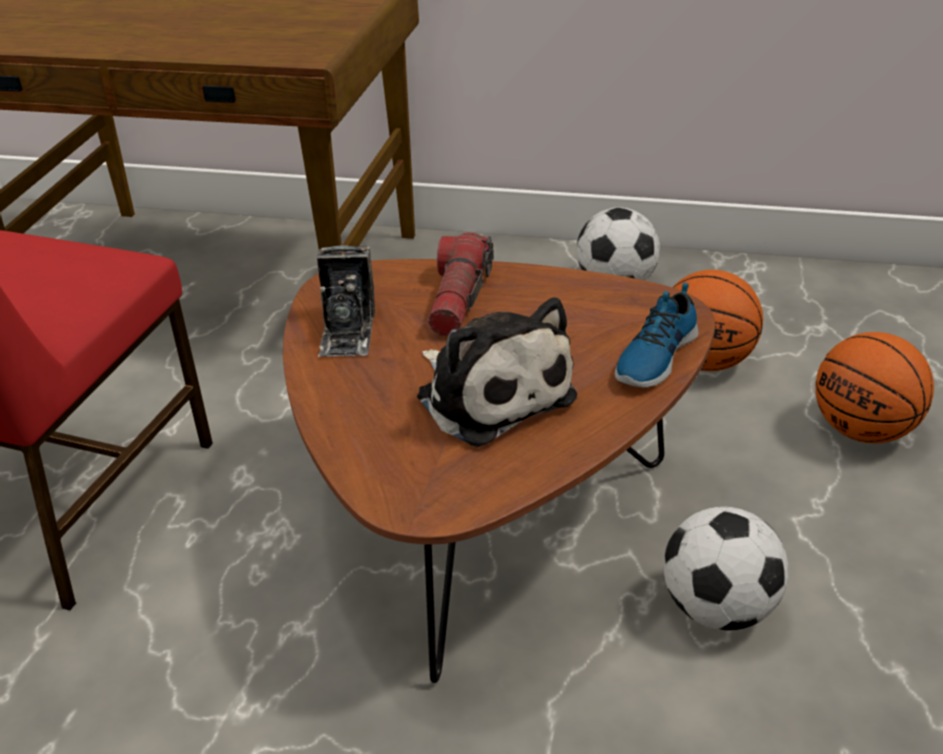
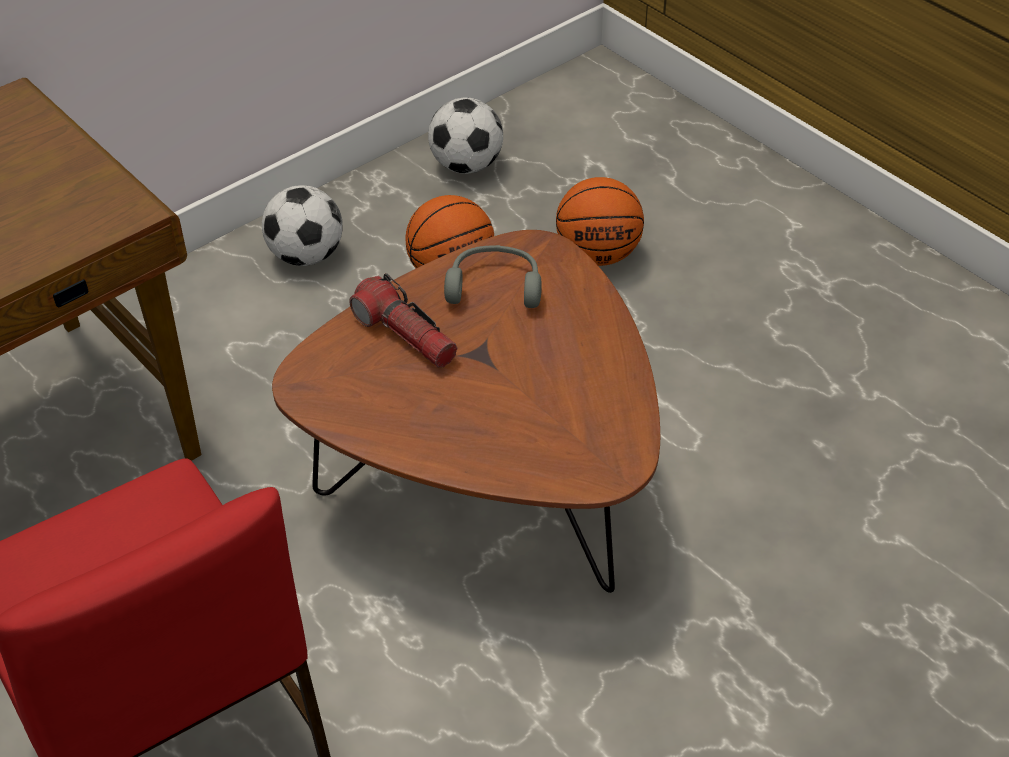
camera: 55 degrees left, 10 degrees up
(347, 331) = (378, 411): camera -> none
(491, 394) = (536, 379): plush toy -> none
(586, 313) = (495, 286): none -> grey headphones
(654, 357) = (577, 286): shoe -> none
(719, 609) = (676, 422): football -> football (466, 165)

